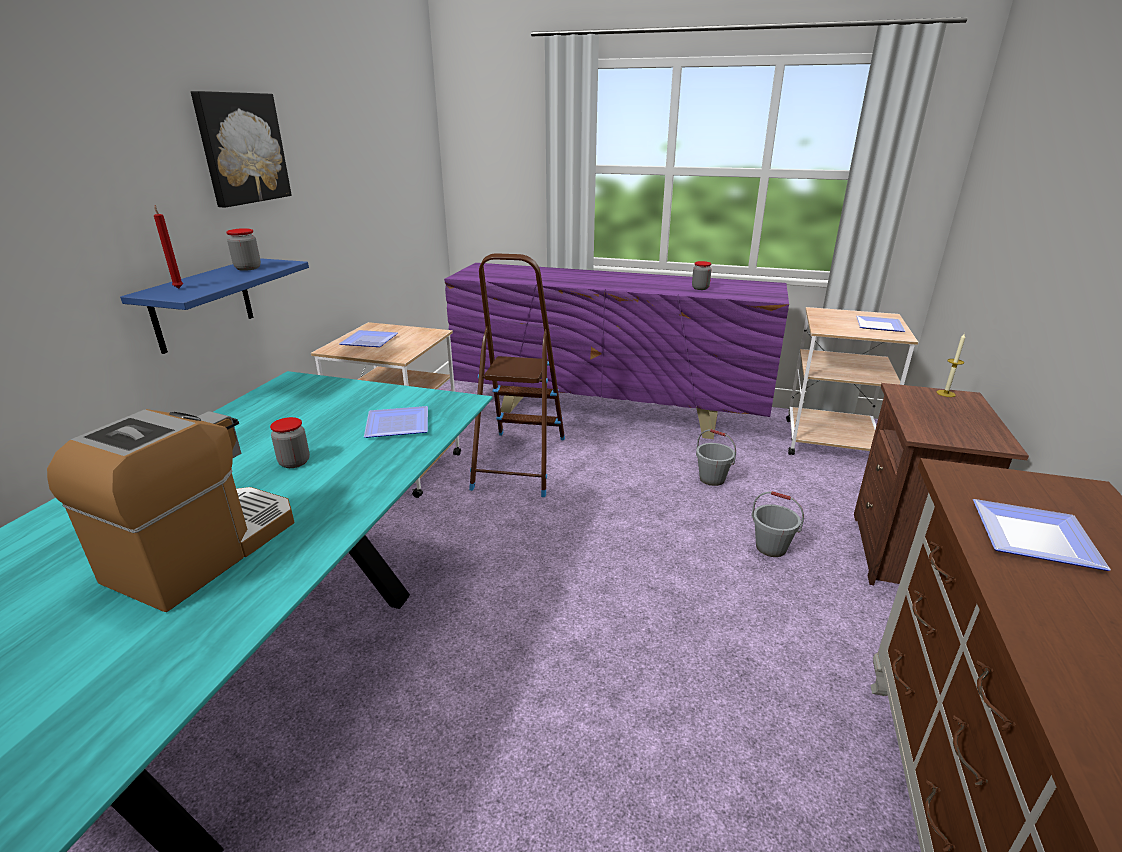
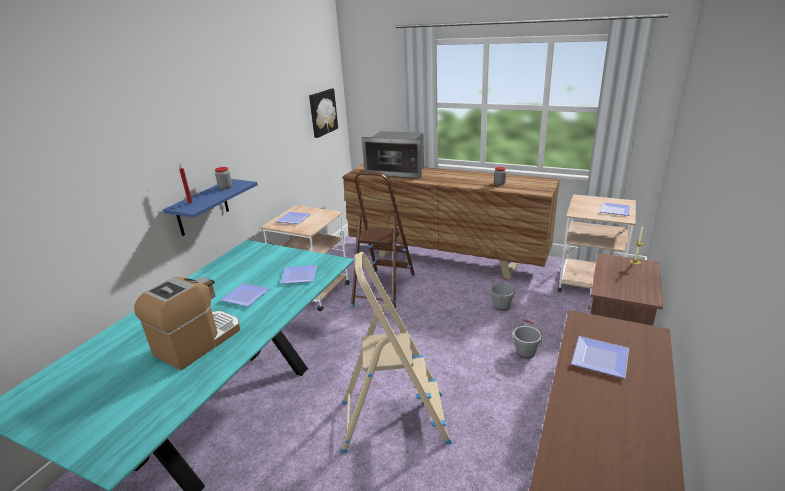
camera: 10 degrees right, 0 degrees up
(241, 148) = (223, 122): picture -> picture (322, 112)
(294, 462) = (244, 297): jar -> plate
(533, 273) = (397, 171): none -> microwave
(586, 680) = (395, 421): none -> beige step ladder
(609, 413) = (447, 259): purple cabinet -> brown cabinet

